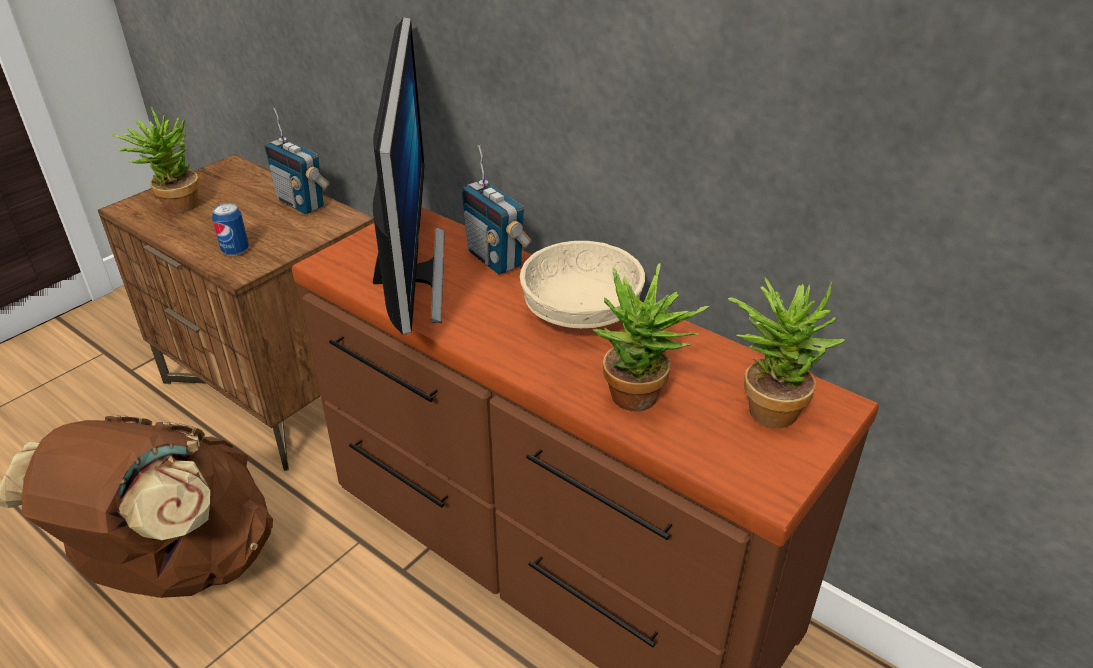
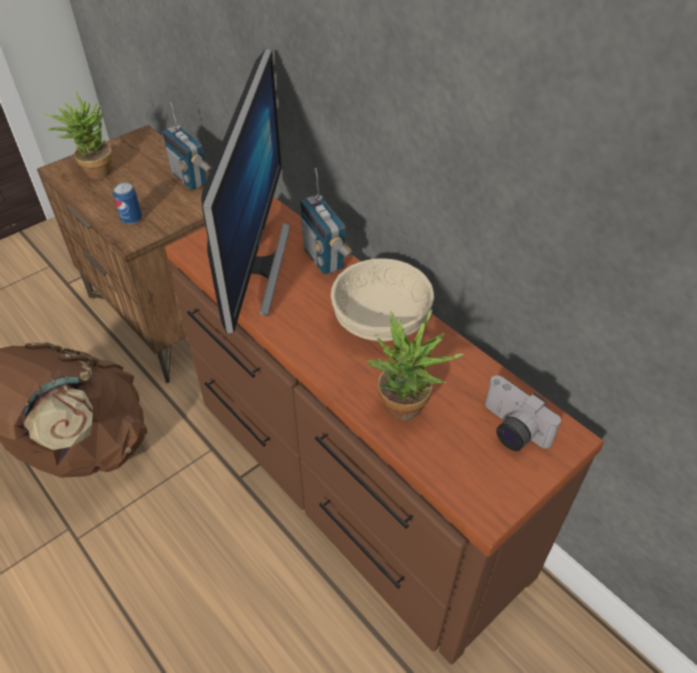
camera: 10 degrees right, 10 degrees up
(769, 405) = (510, 430): potted plant -> camera

